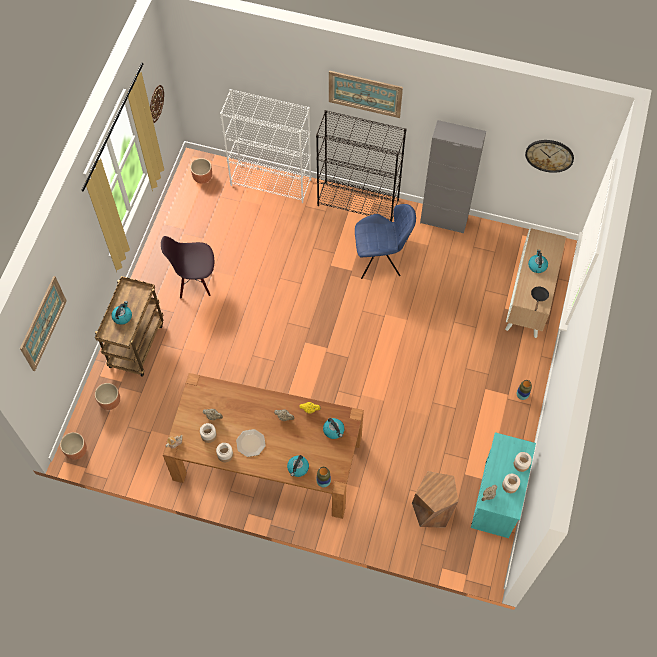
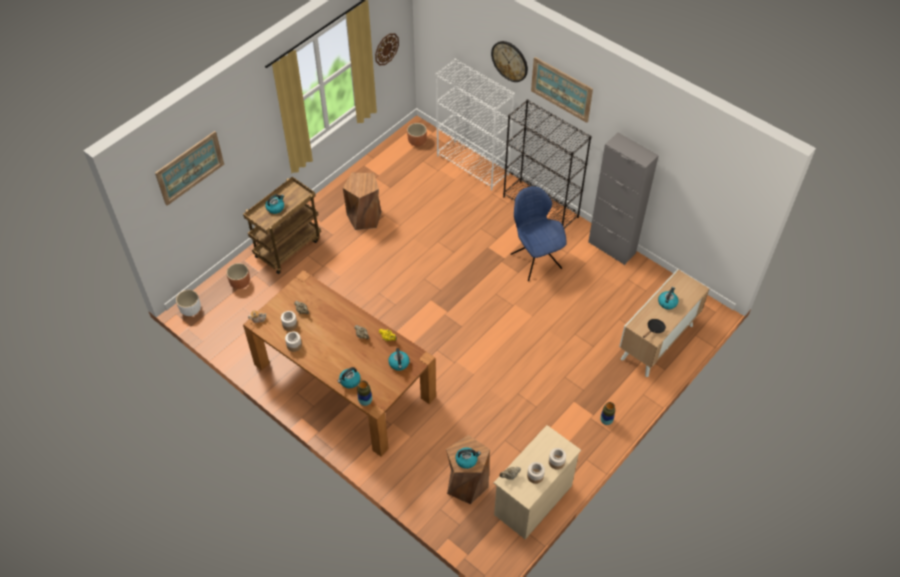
camera: 25 degrees right, 10 degrees down
(76, 450) = (191, 309): brown planter -> white planter
(195, 281) = (364, 218): black chair -> brown stool
(251, 443) = (321, 345): plate -> none
(380, 260) = (535, 259): blue chair -> blue chair turned 135 degrees counterclockwise
(439, 495) = (466, 460): none -> kettle
(496, 499) = (532, 500): turquoise dresser -> beige dresser
(549, 155) = (713, 198): wall clock -> wall clock (510, 61)

